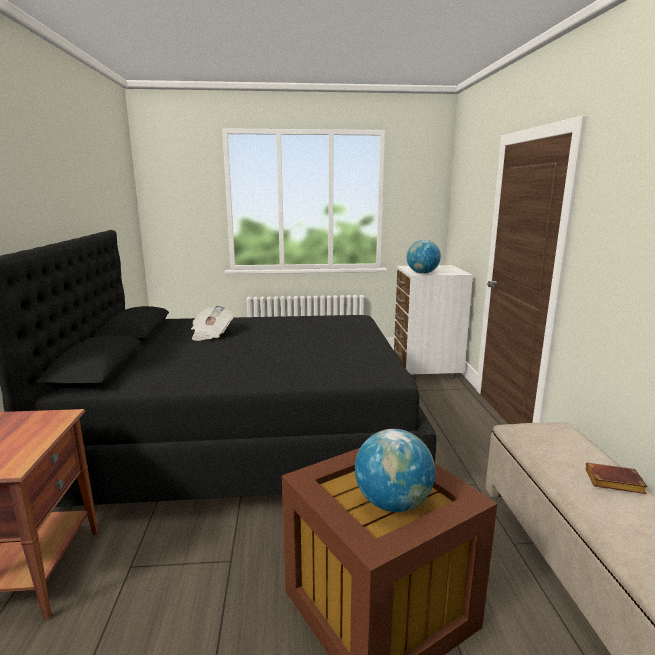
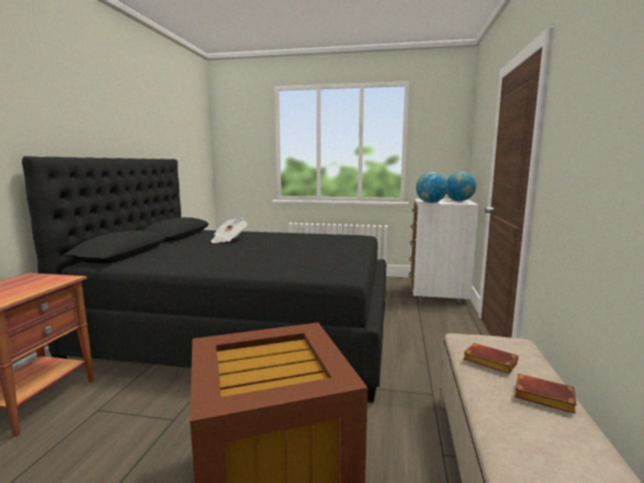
camera: 15 degrees right, 5 degrees down
(393, 503) = (271, 373): globe -> globe (459, 201)
(551, 453) = (488, 362): none -> brown book

